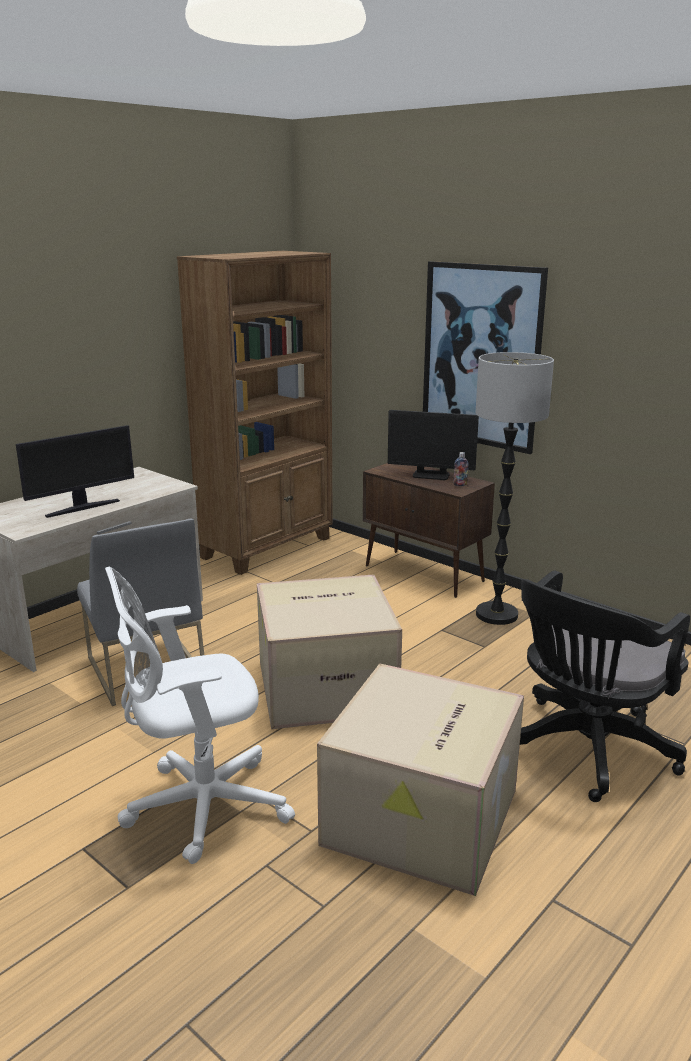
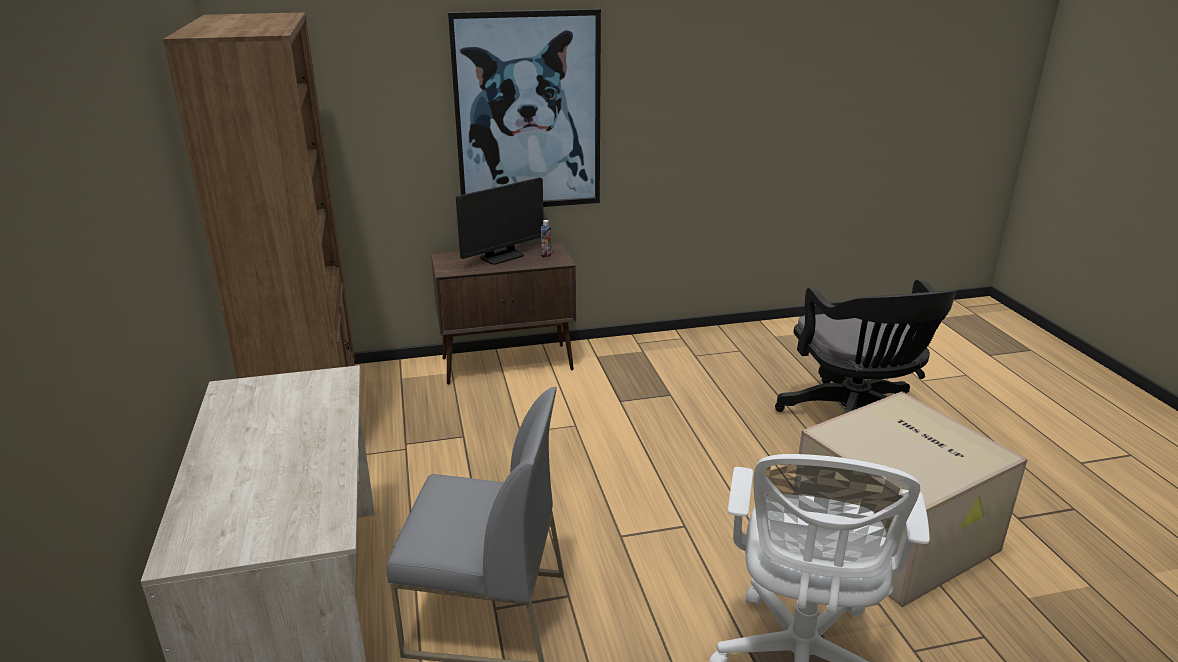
camera: 55 degrees left, 5 degrees up
(82, 508) = (307, 462): monitor -> none
(327, 686) = (653, 500): cardboard box -> none
(496, 614) = (625, 366): floor lamp -> none

